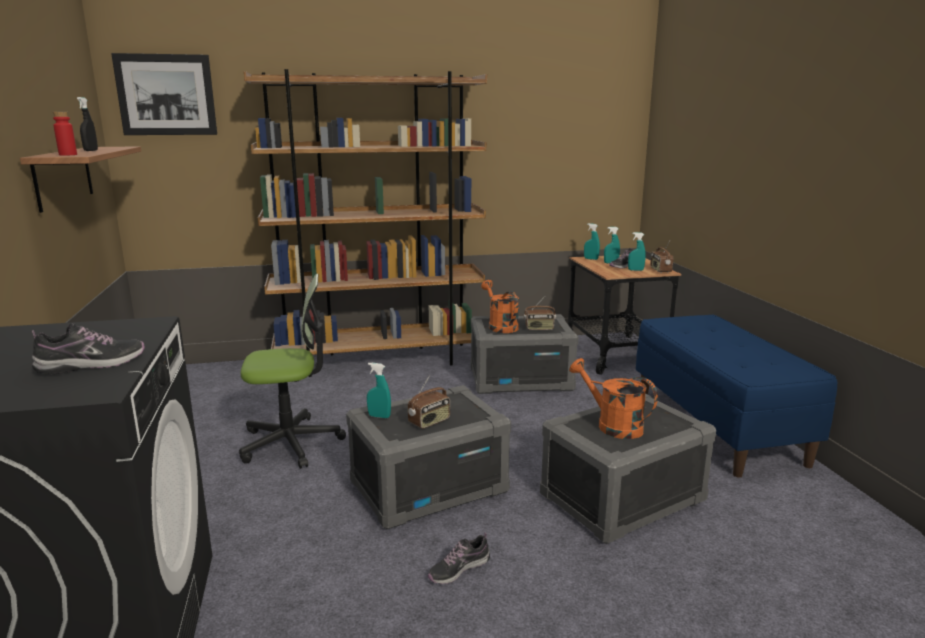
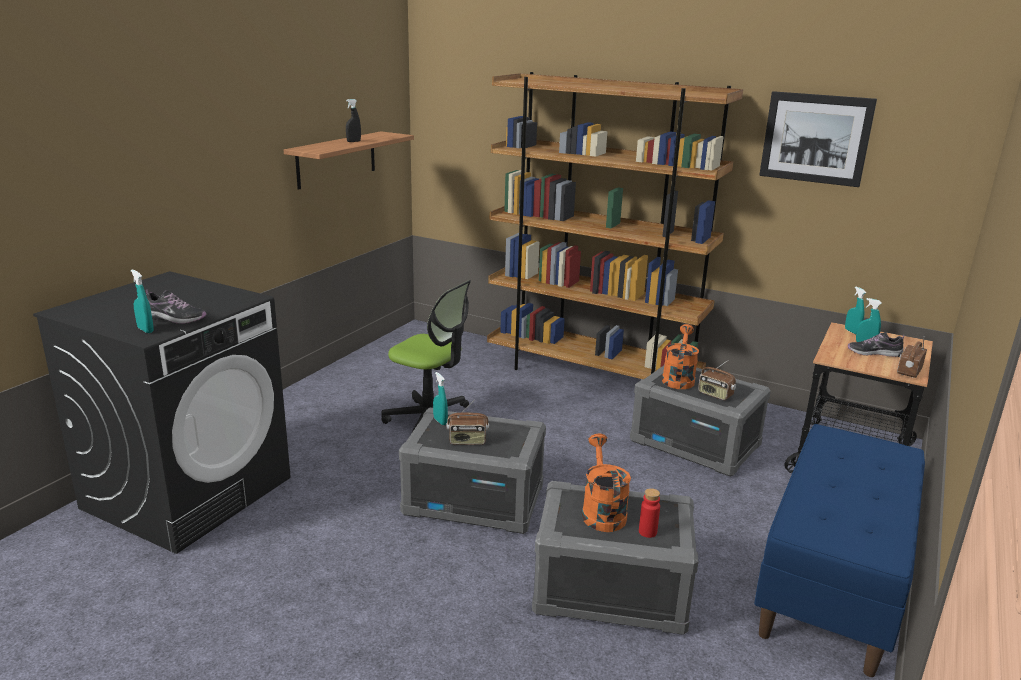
camera: 40 degrees right, 5 degrees up
(68, 155) = (317, 148): red bottle -> red bottle (647, 532)
(166, 95) = (455, 87): picture -> picture (815, 138)
(458, 569) = (408, 567): shoe -> none
(635, 270) = (874, 362): turquoise spray bottle -> turquoise spray bottle (145, 330)

